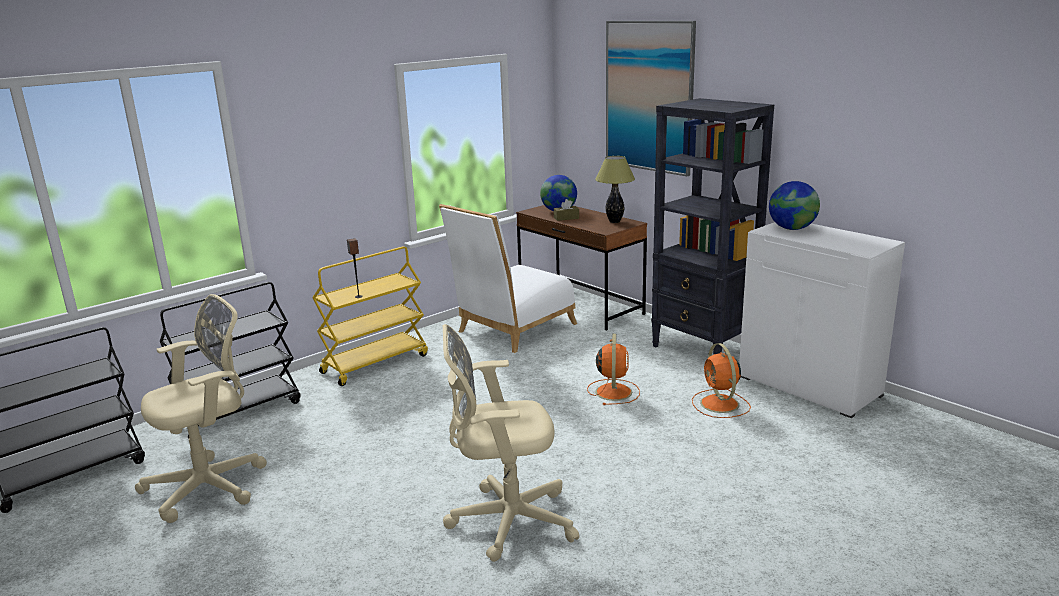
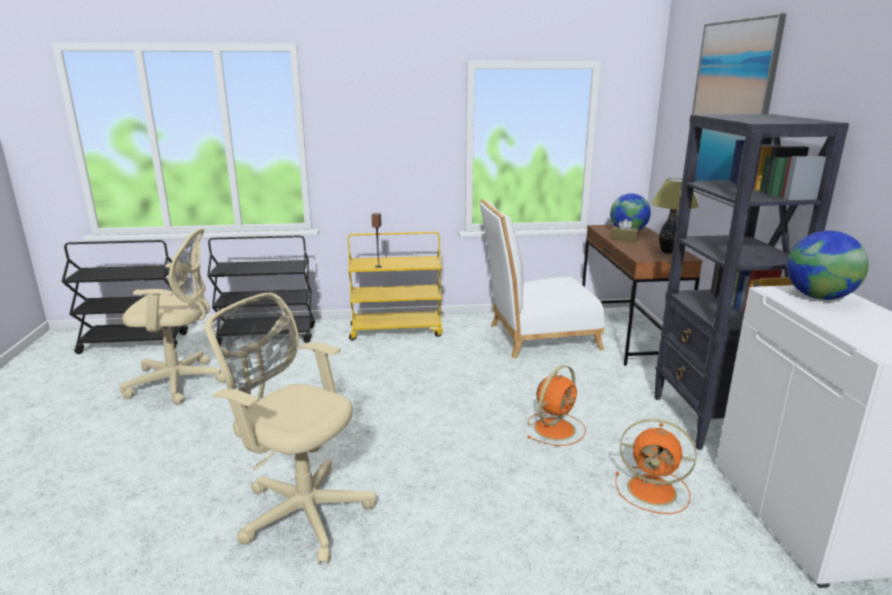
camera: 35 degrees right, 0 degrees up
(720, 404) = (654, 490): orange fan -> orange fan turned 90 degrees counterclockwise

